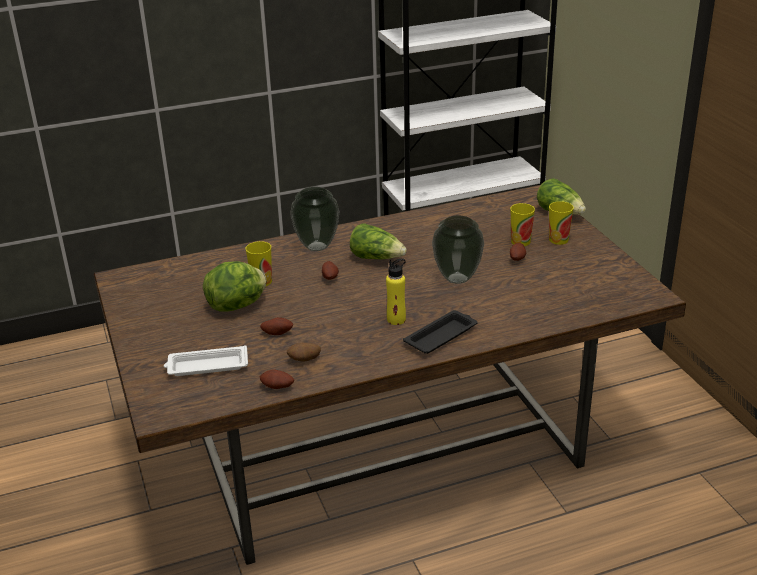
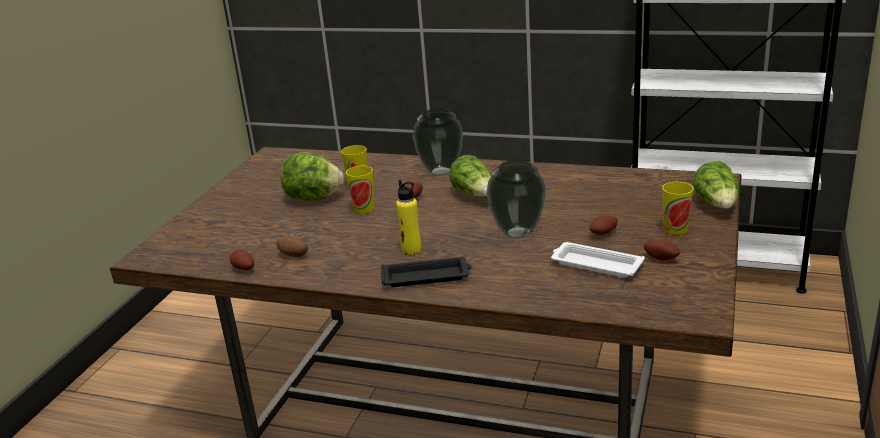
camera: 40 degrees right, 5 degrees down
(206, 366) = (225, 234): white tray -> white tray (595, 264)
(277, 333) = (308, 228): potato -> potato (661, 258)
(520, 241) = (631, 219): cup -> cup (364, 208)

